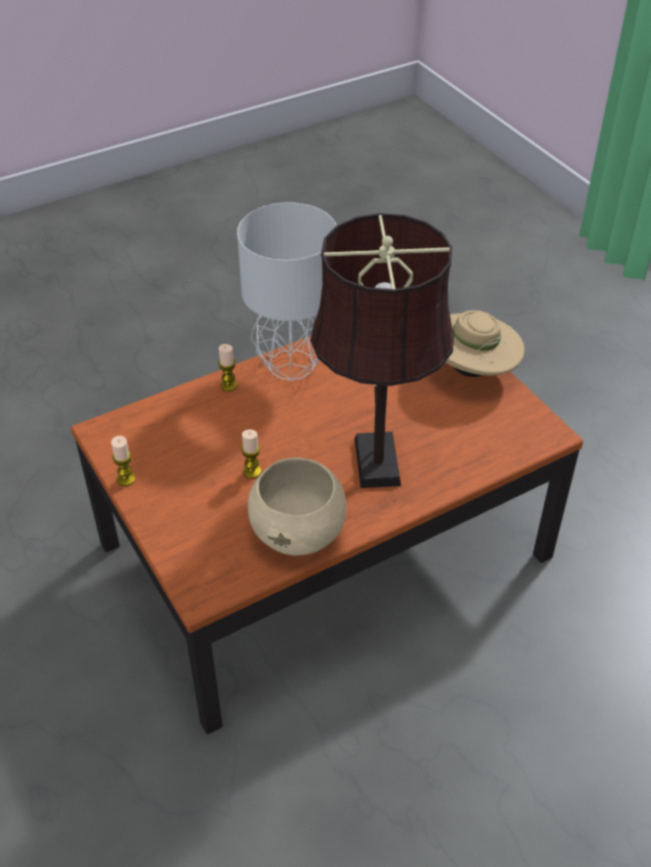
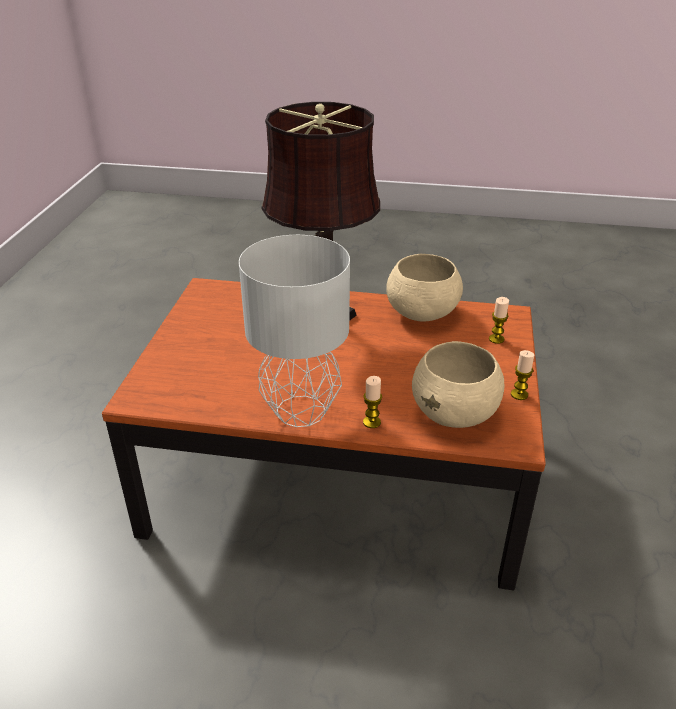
camera: 140 degrees left, 10 degrees down
(169, 429) = (455, 413): none -> beige bowl
(252, 471) = (417, 355): candle -> candle (496, 339)
(471, 371) = (183, 338): beige hat -> none

